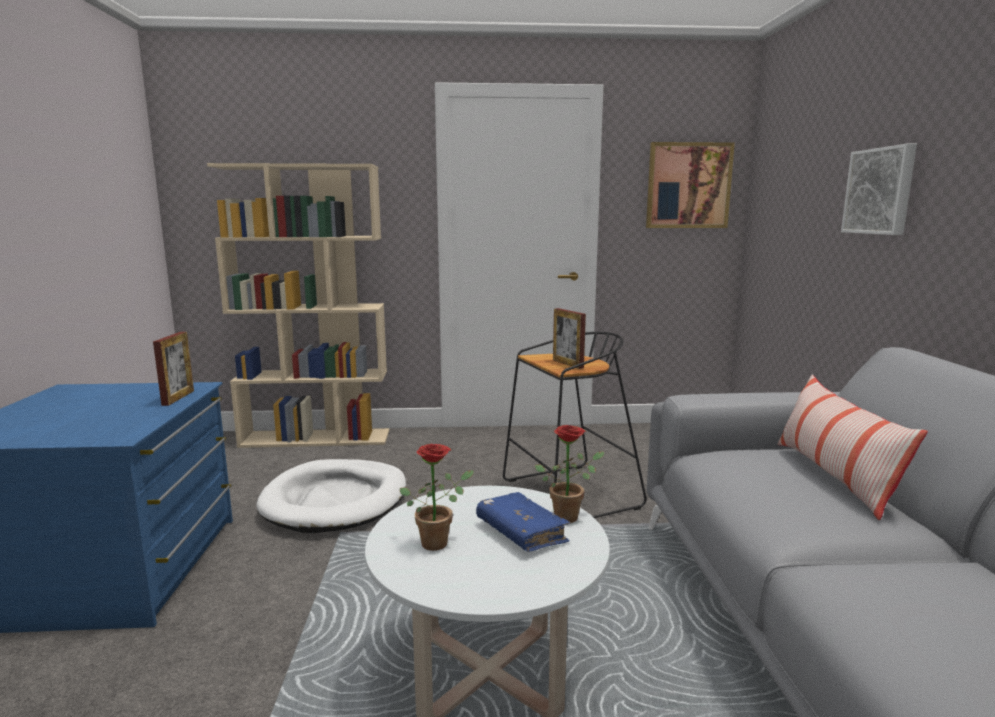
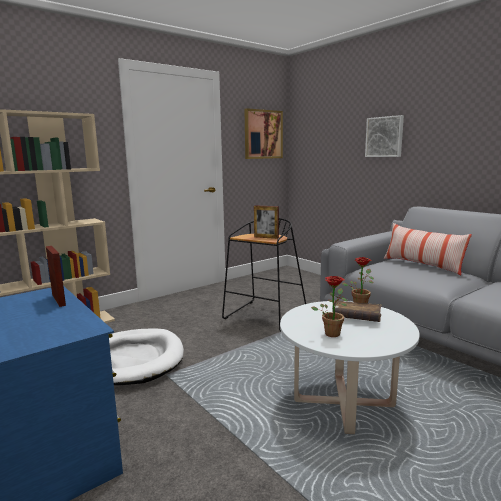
camera: 35 degrees left, 0 degrees up
(521, 532) = (356, 318): blue book -> brown book

